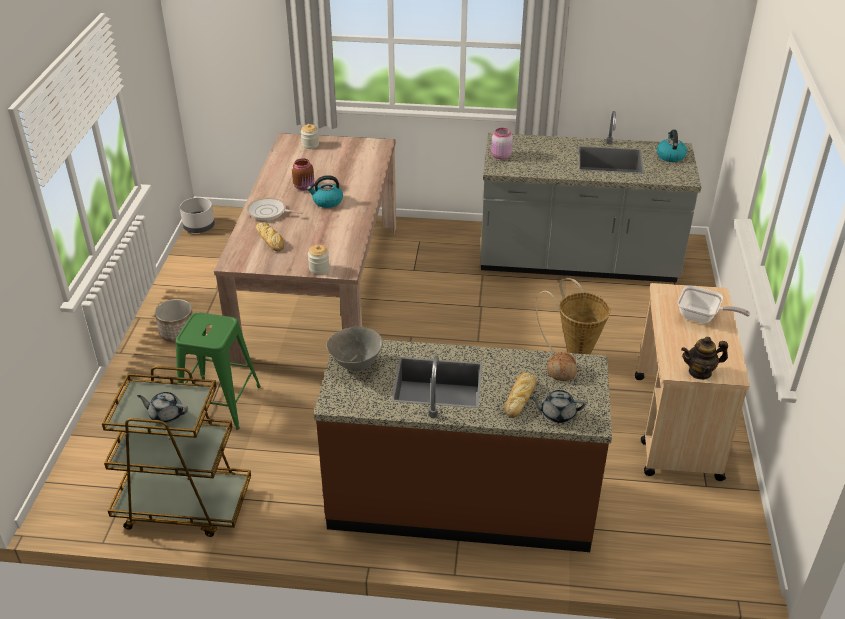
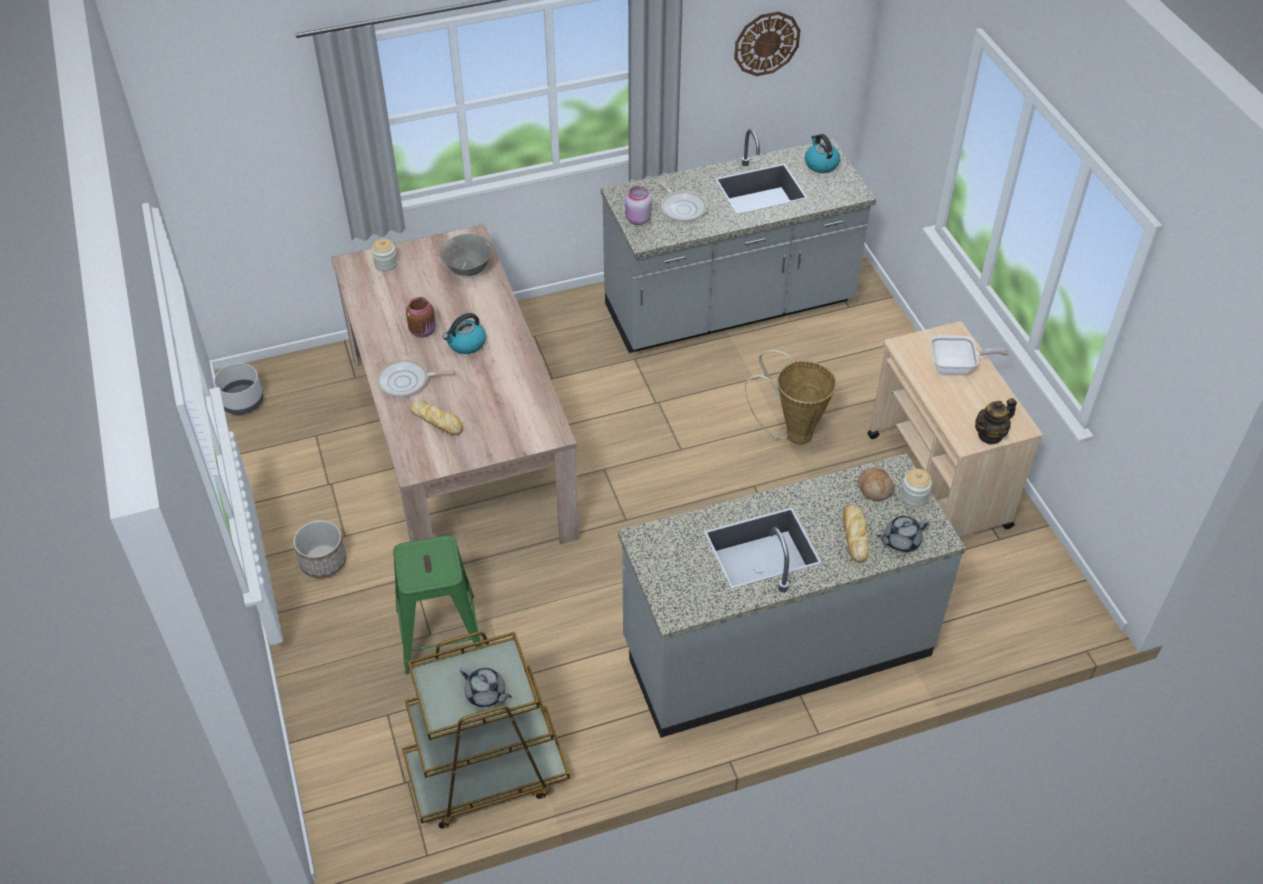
camera: 25 degrees left, 10 degrees up
(166, 415) = (486, 694): grey teapot -> grey teapot turned 135 degrees counterclockwise
(319, 268) = (523, 442): jar -> jar (914, 497)
(356, 364) = (664, 557): grey bowl -> grey bowl (468, 270)
(461, 499) = (776, 648): brown counter -> grey counter
(539, 157) = (682, 208): none -> frying pan
(645, 47) = (766, 43): none -> wall clock

